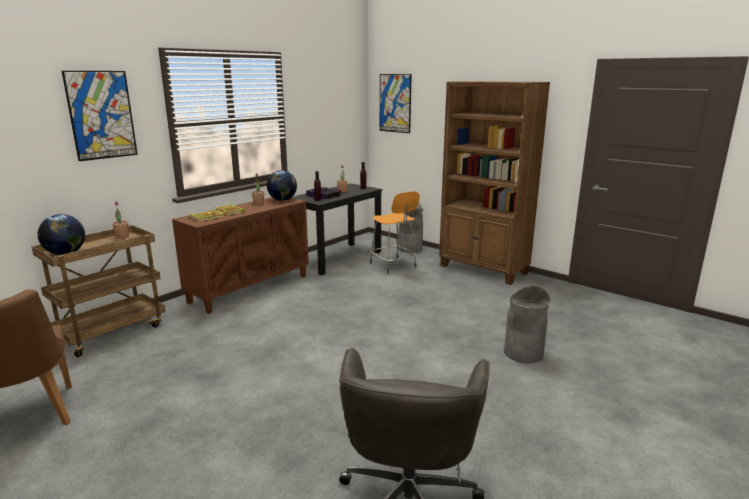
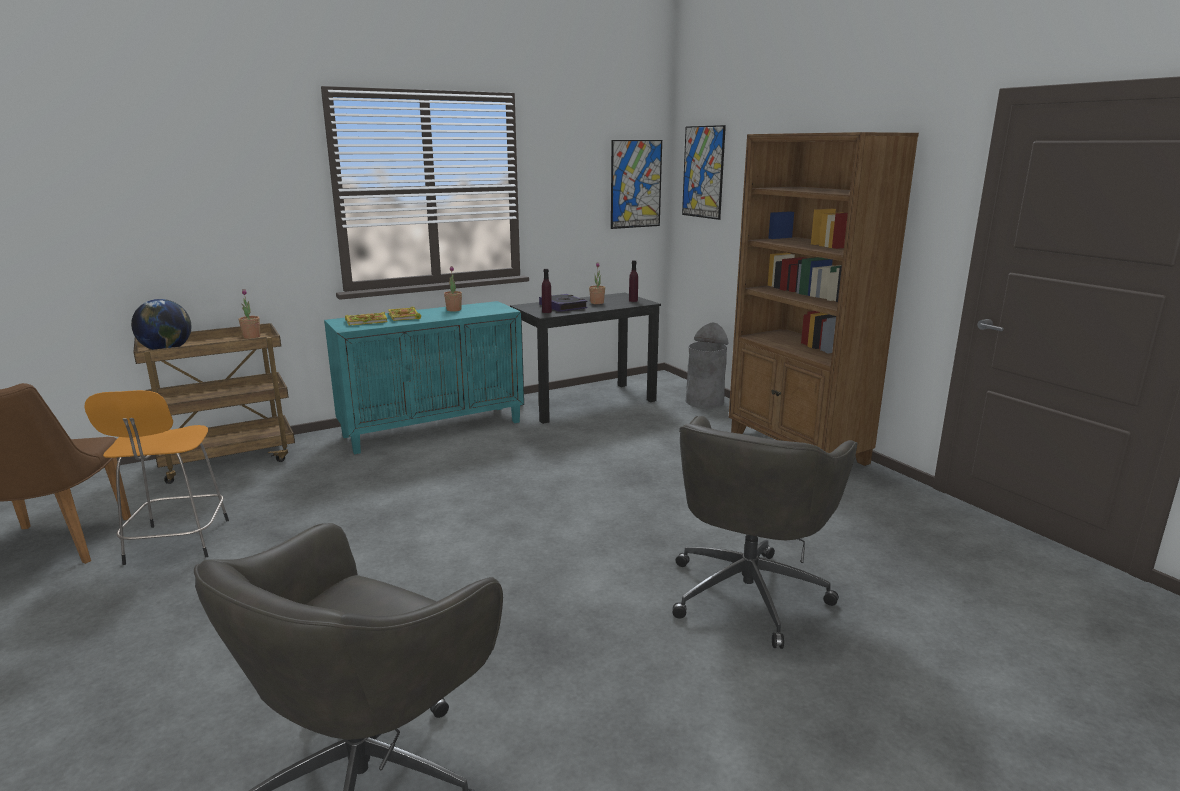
camera: 20 degrees right, 0 degrees up
(101, 115) = (236, 175): picture -> picture (636, 184)
(250, 288) = (434, 428): brown cabinet -> turquoise cabinet
(282, 200) = (491, 307): globe -> none
(393, 266) = (657, 423): orange stool -> orange stool (177, 543)
(523, 353) = (749, 592): grey trash can -> grey office chair

